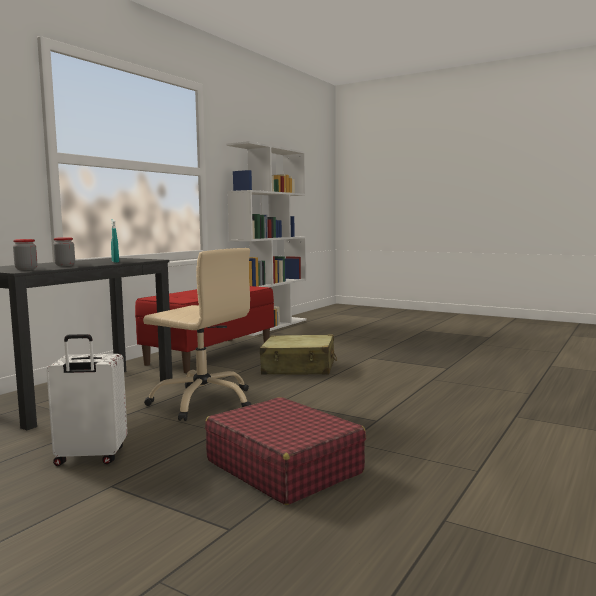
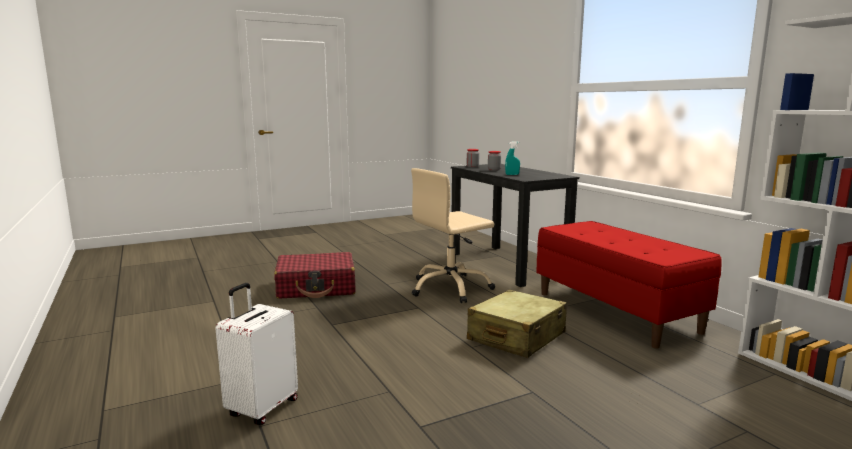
camera: 120 degrees right, 5 degrees up
(90, 458) = (393, 260): white suitcase -> white suitcase (262, 408)

